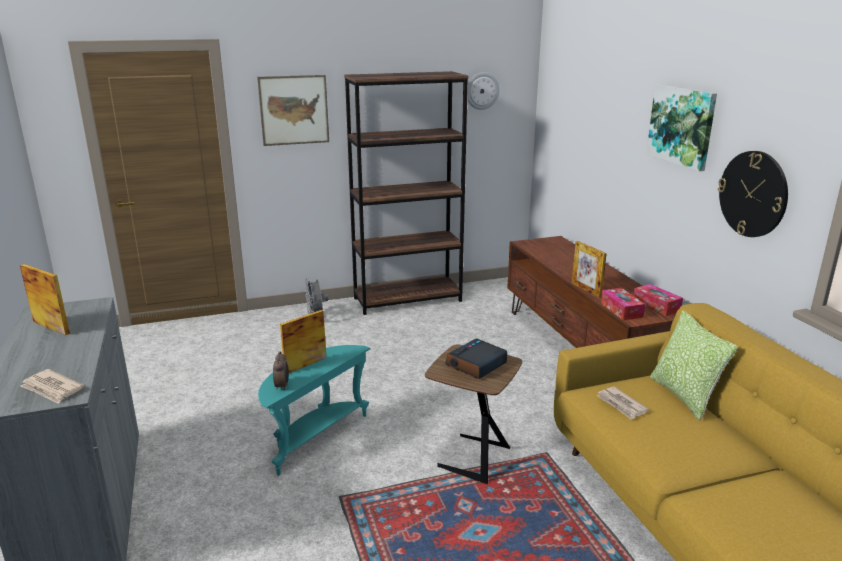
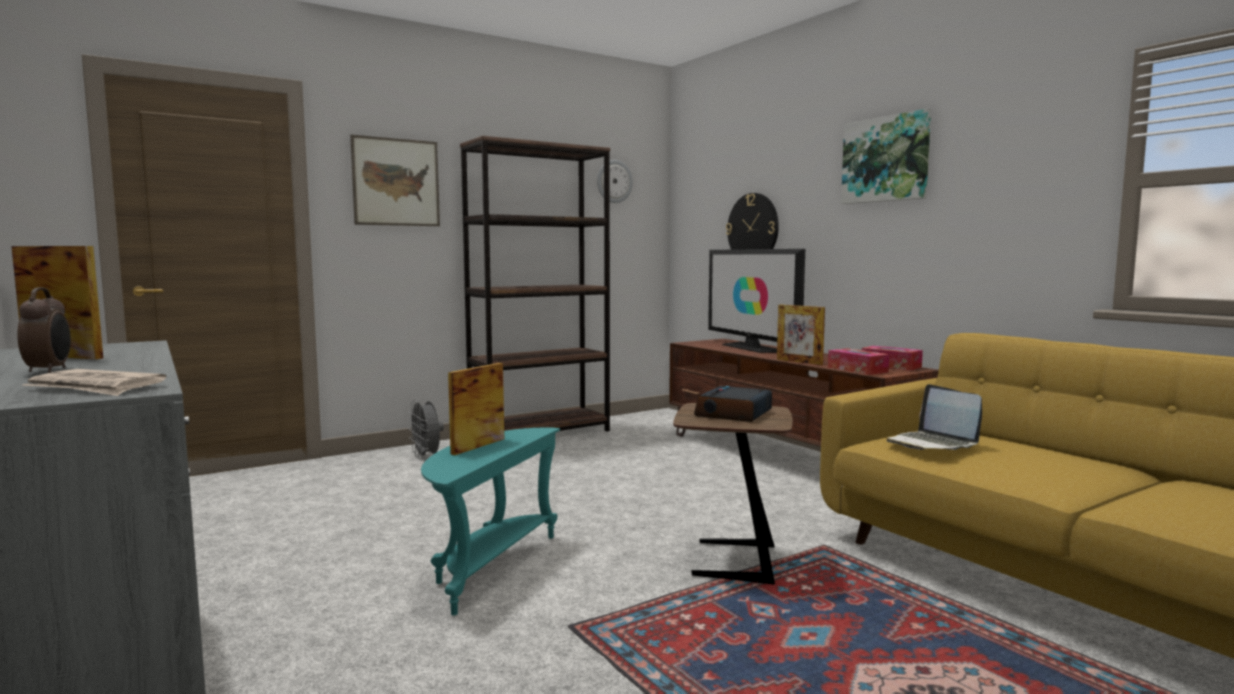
camera: 15 degrees left, 15 degrees down
(282, 386) = (457, 465): alarm clock -> alarm clock (50, 370)
(569, 258) = (752, 348): none -> television
(621, 405) = (932, 444): newspaper -> laptop
(684, 396) = (990, 435): pillow -> none
(753, 194) = (1001, 201): wall clock -> wall clock (753, 228)

